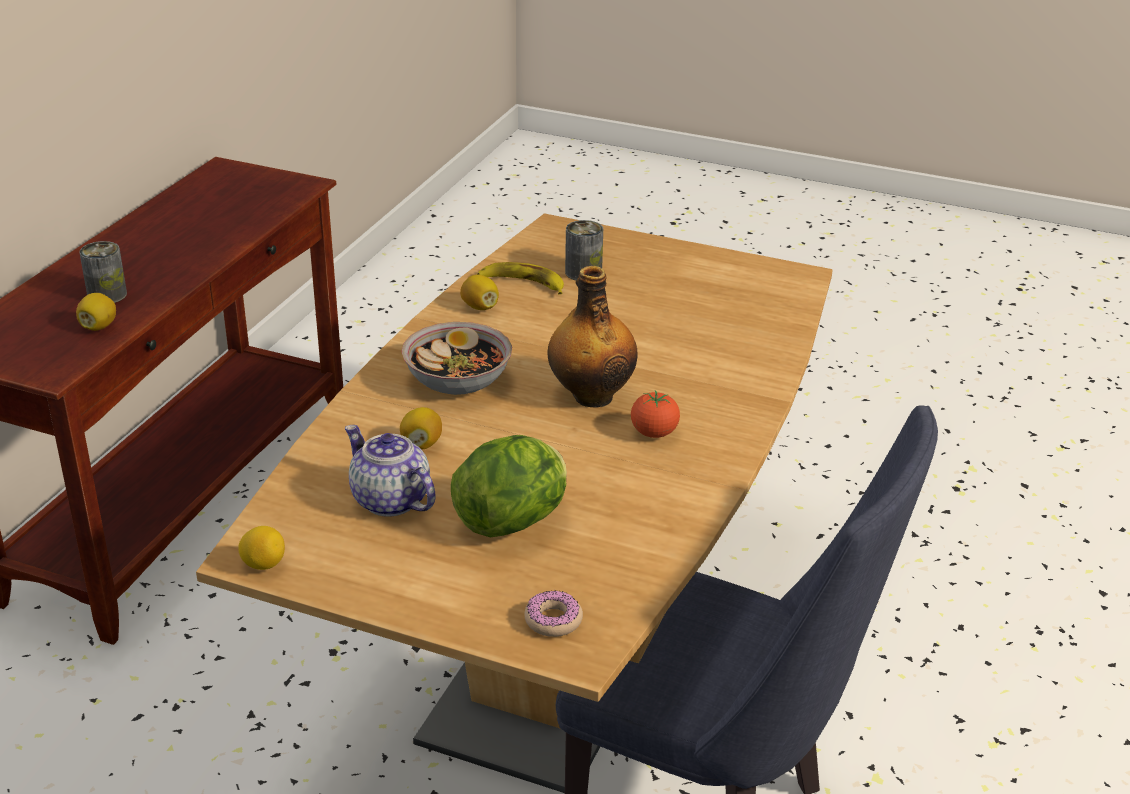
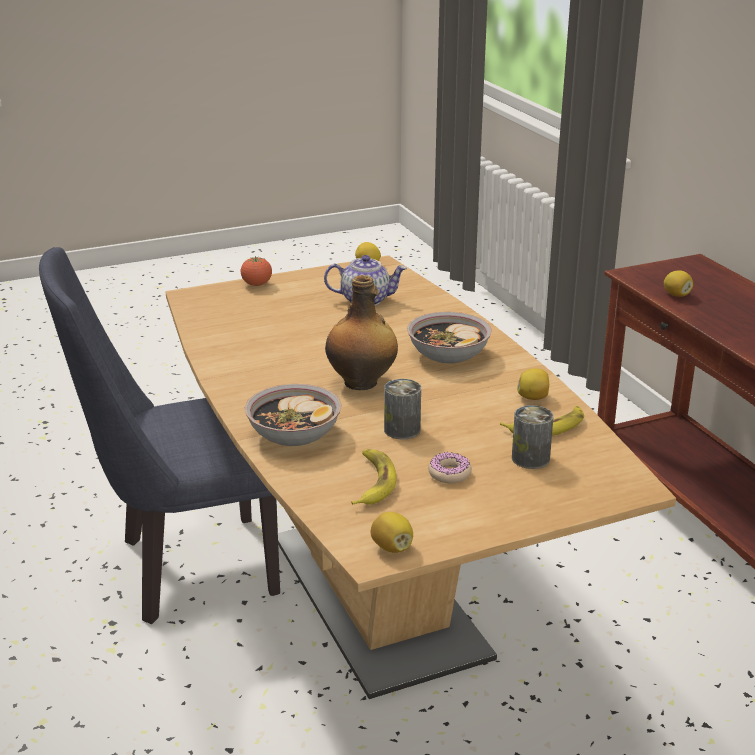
camera: 135 degrees right, 5 degrees down
(107, 295) = (722, 306): can -> can (402, 430)
(421, 444) = (400, 323): lemon -> lemon (392, 547)
(513, 521) = (295, 317): lettuce -> none
(553, 620) = (217, 298): donut -> donut (449, 473)
(654, 433) = (292, 381): tomato -> tomato (257, 284)
(728, 314) = (372, 482): none -> banana
(732, 379) = (294, 434): none -> bowl

